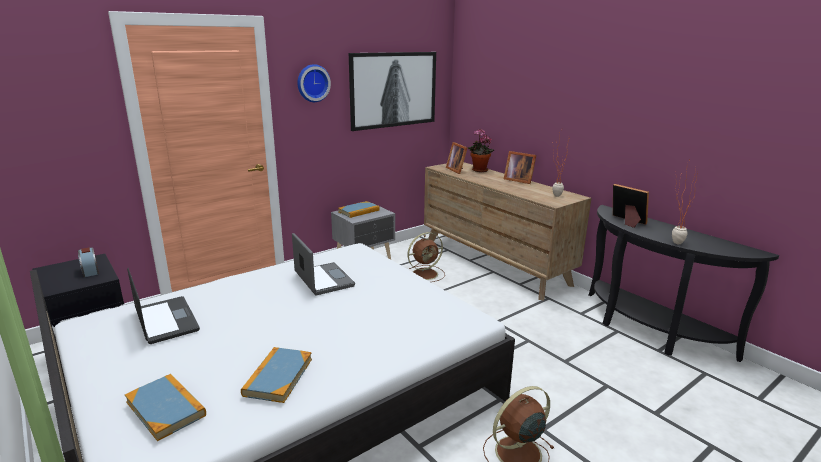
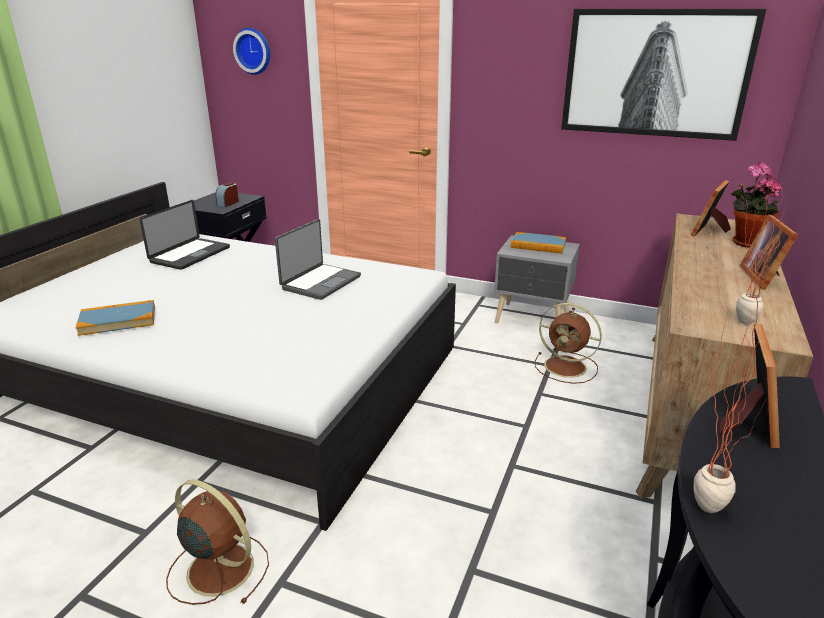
camera: 60 degrees right, 5 degrees up
(166, 408) = (59, 298): book -> none
(312, 83) = (510, 51): wall clock -> wall clock (254, 51)

